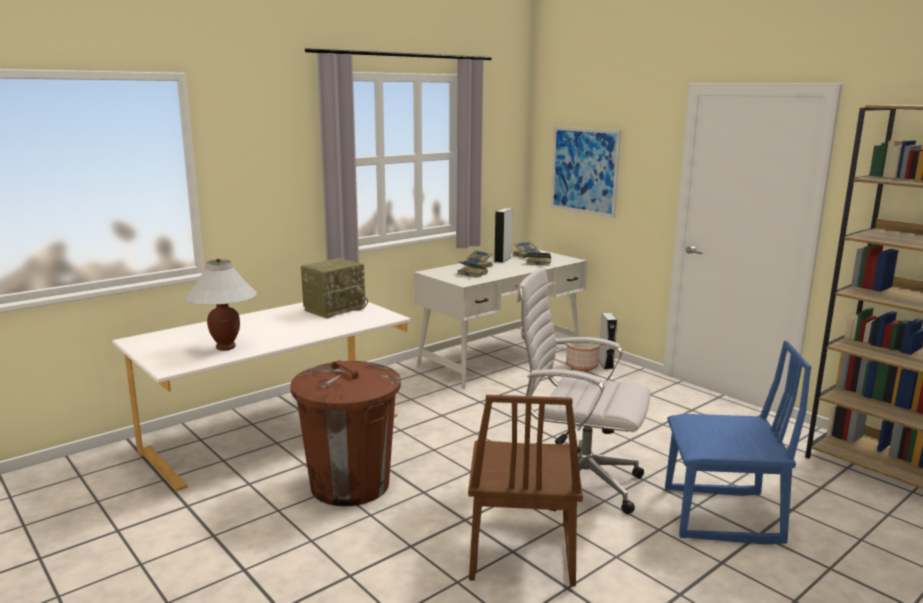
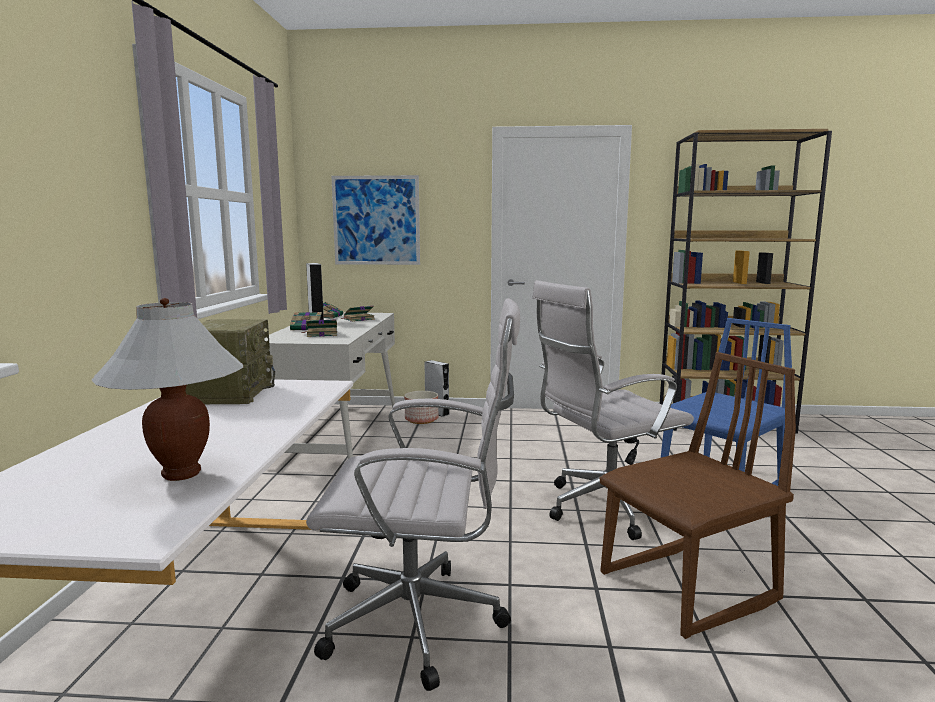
camera: 45 degrees left, 5 degrees down
(350, 485) = (422, 623): brown trash can -> white office chair
(520, 551) = (689, 588): brown chair -> brown chair turned 75 degrees counterclockwise

